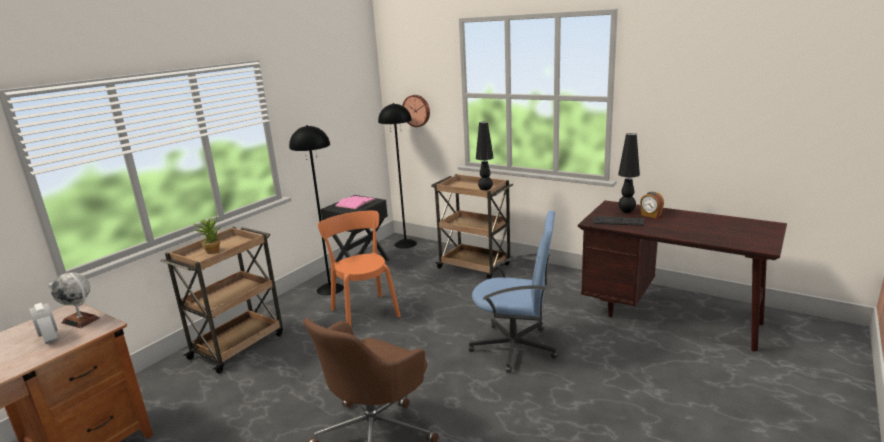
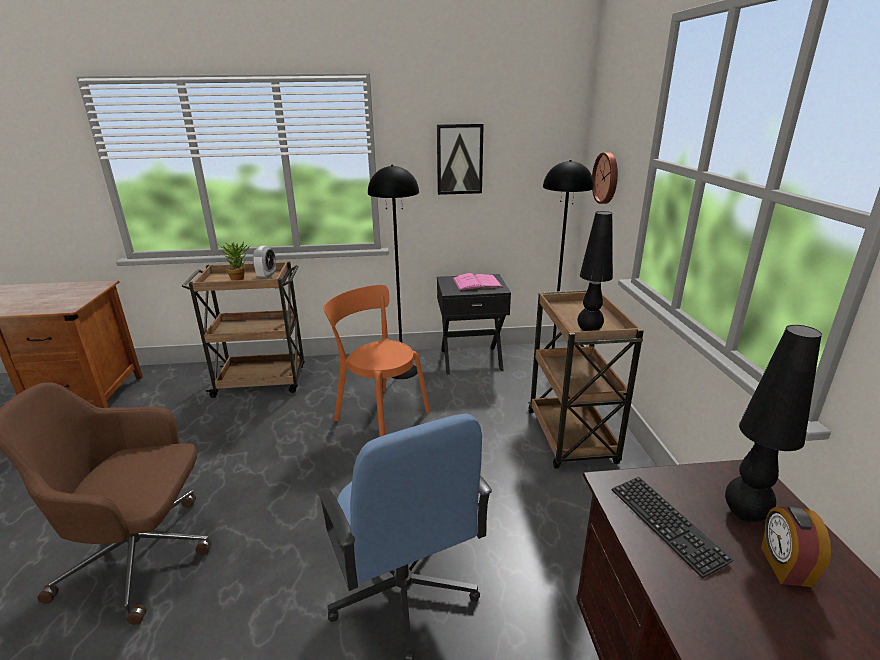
camera: 50 degrees right, 5 degrees up
(49, 338) = (43, 300): alarm clock -> alarm clock (267, 275)
(81, 320) = (78, 296): globe -> none
(320, 115) = (459, 159): none -> picture
(364, 311) = (379, 414): orange chair -> orange chair turned 75 degrees counterclockwise

